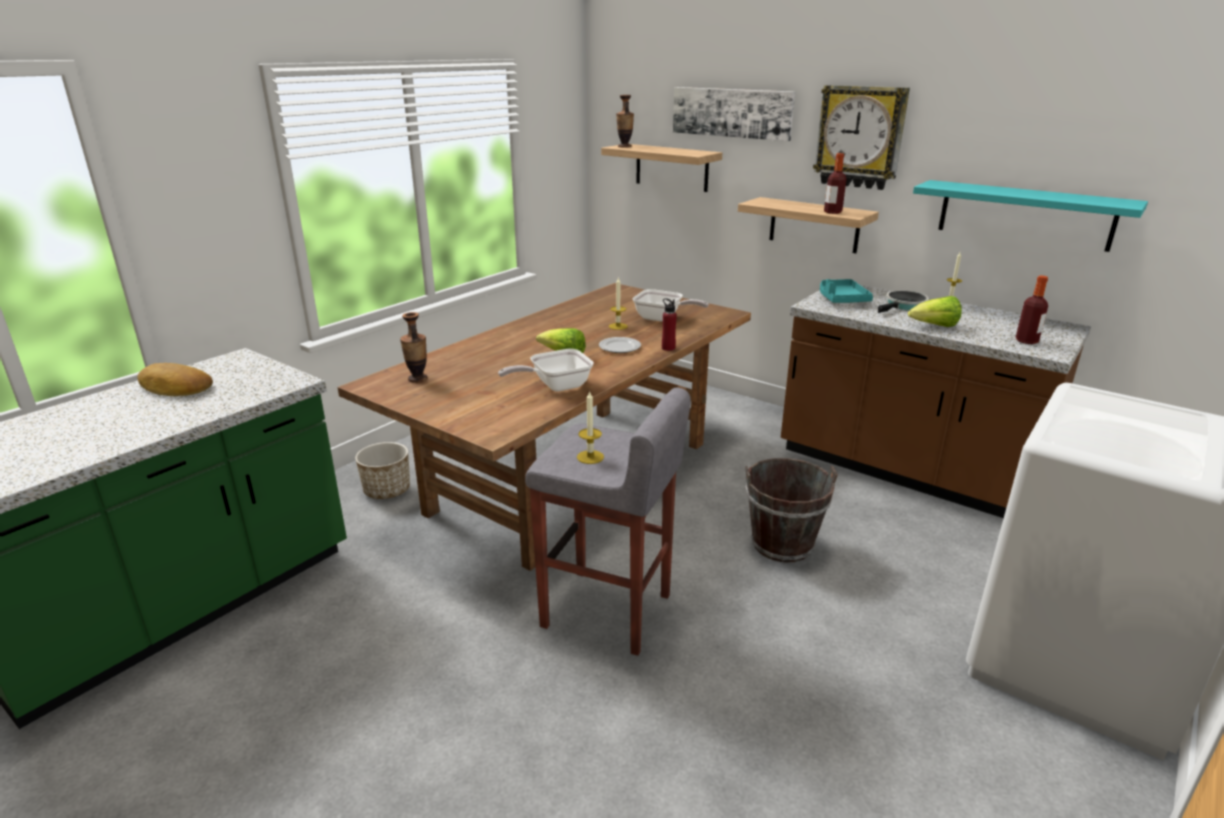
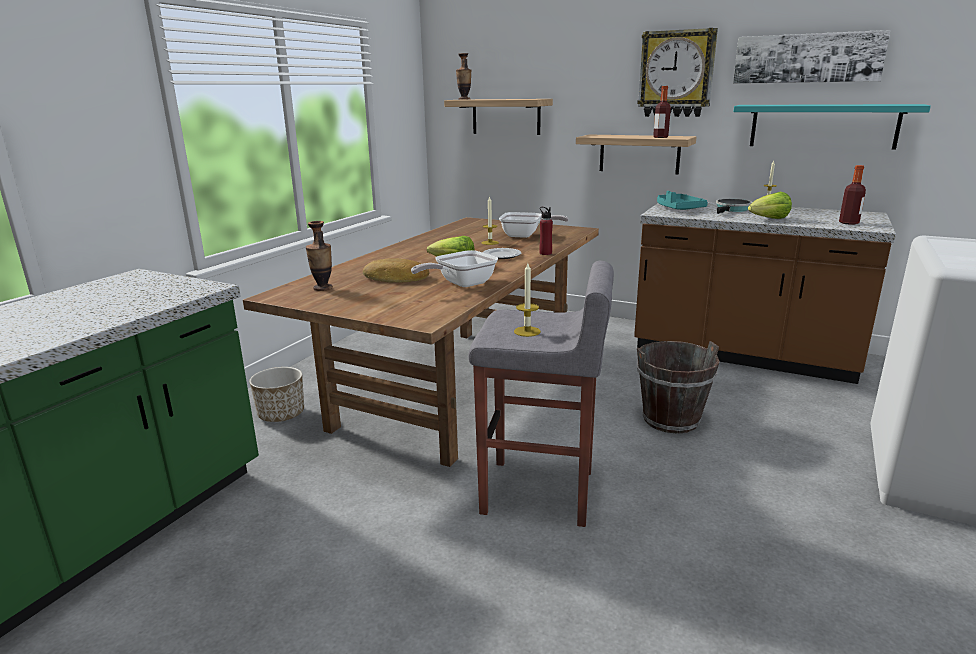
camera: 10 degrees left, 5 degrees down
(175, 387) = (74, 300): bread -> bread (396, 278)
(732, 112) = (560, 63): picture -> picture (807, 58)

